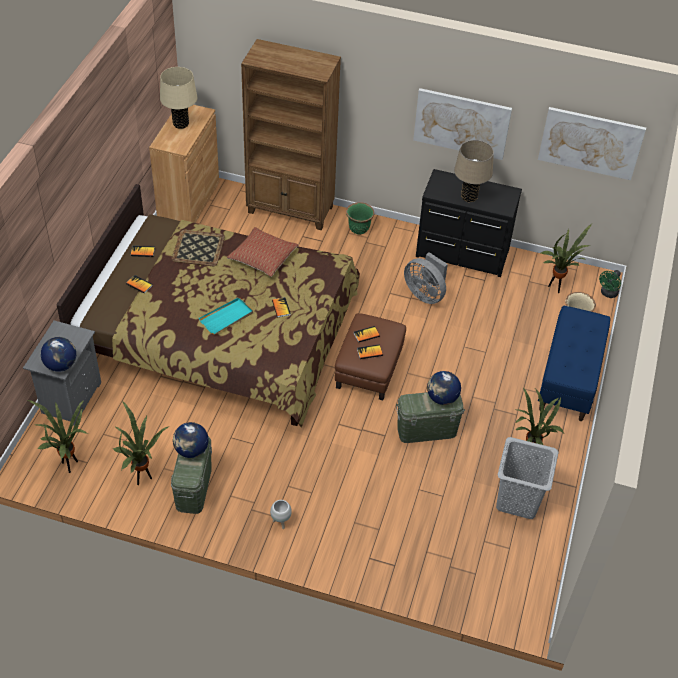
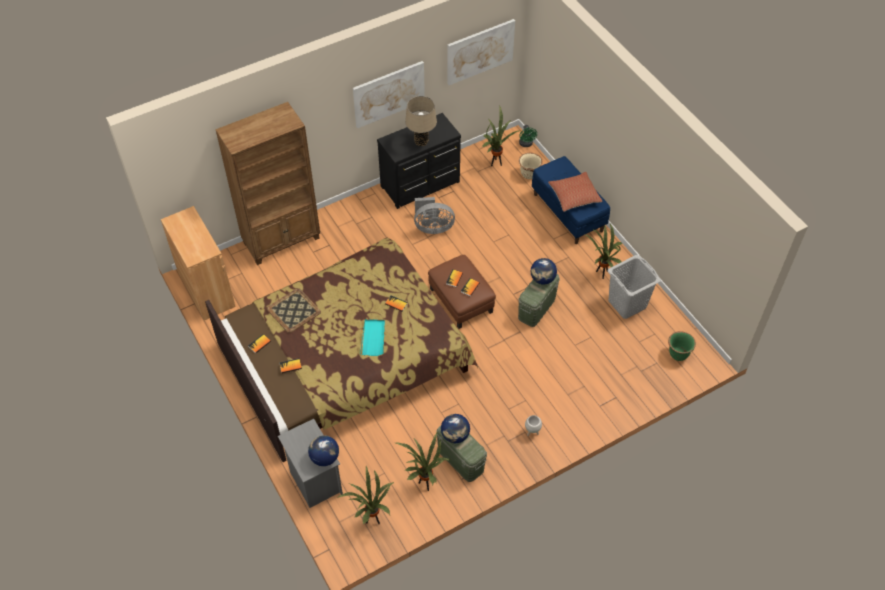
camera: 45 degrees left, 5 degrees up
(180, 124) = (186, 234): beige table lamp -> none
(263, 258) = (341, 282): pillow -> pillow (574, 196)
(358, 229) = (340, 218): green planter -> green planter (678, 354)

